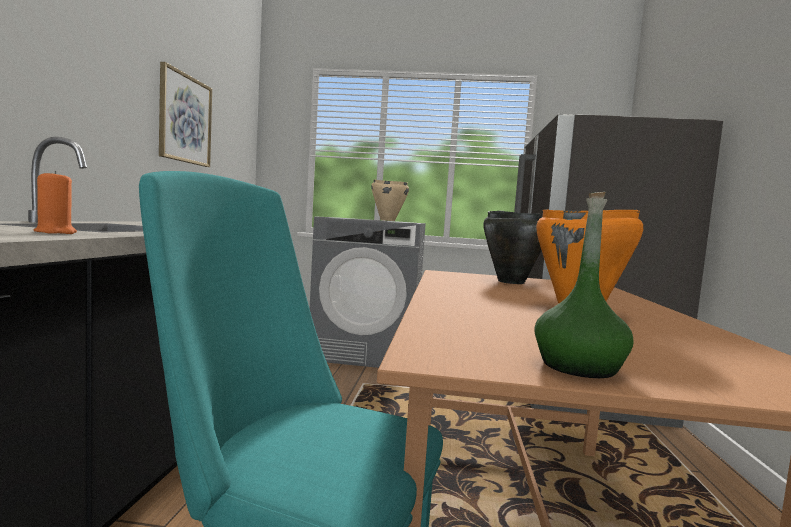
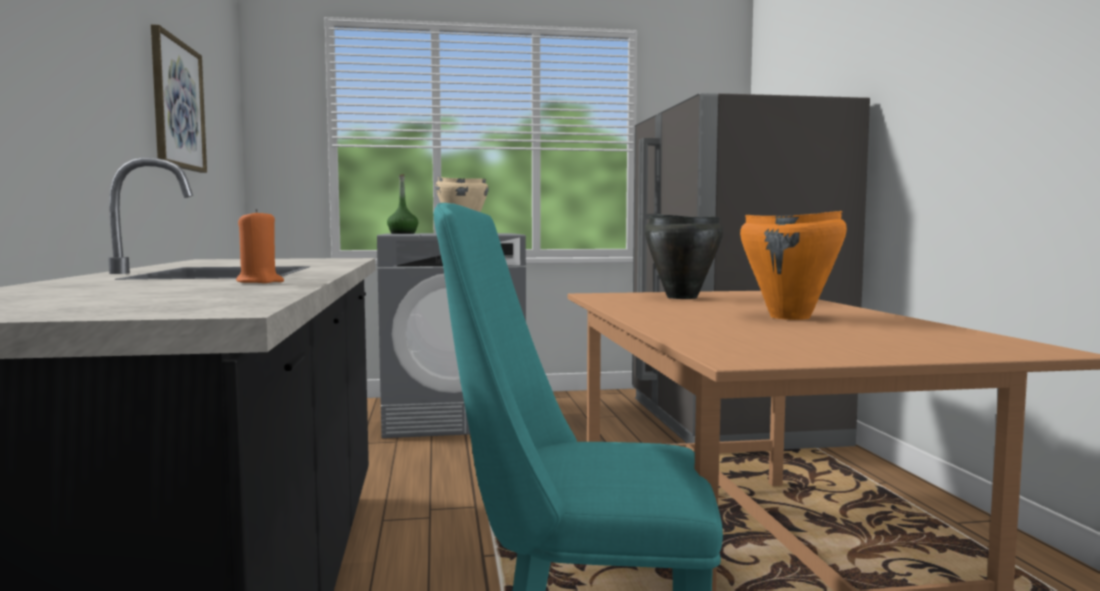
camera: 15 degrees left, 0 degrees up
(578, 367) = (851, 354): green bottle -> green bottle (402, 233)

